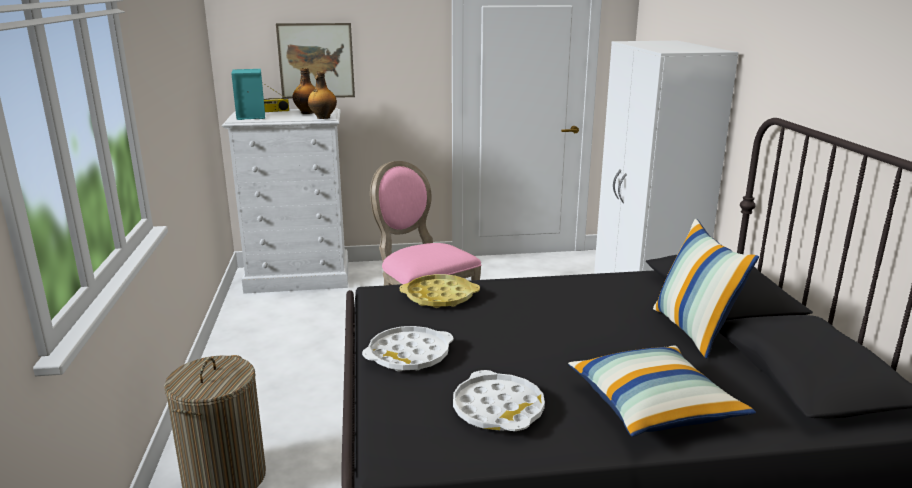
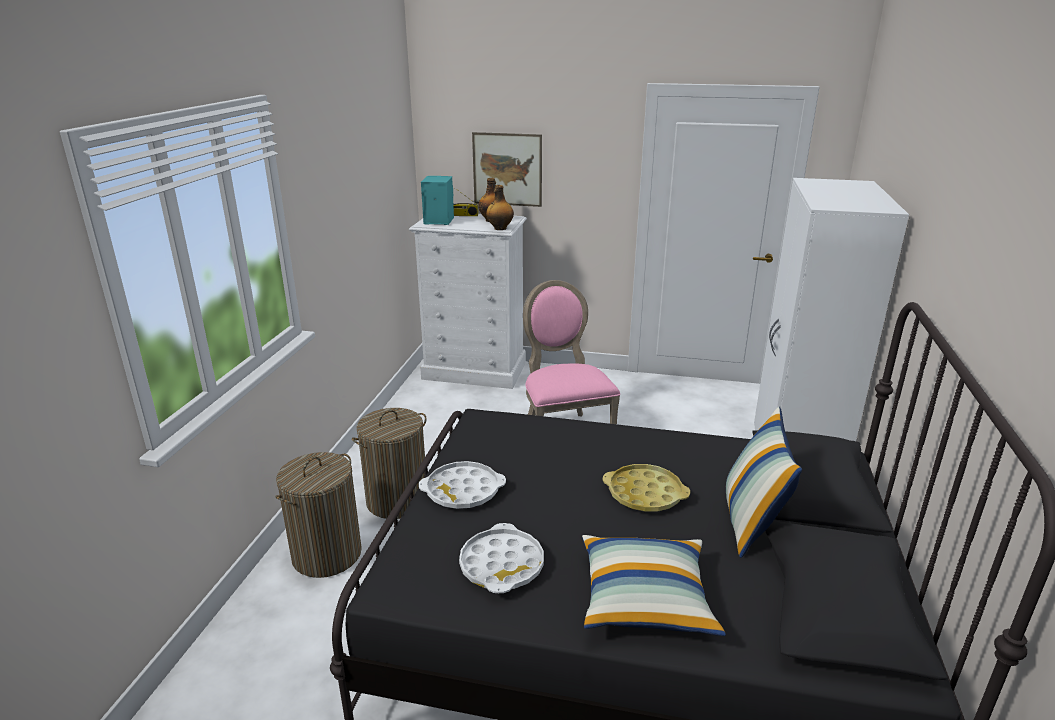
camera: 20 degrees right, 5 degrees up
(279, 409) = (397, 500): none -> laundry basket
(439, 297) = (529, 433): yellow tray -> yellow tray (645, 494)

